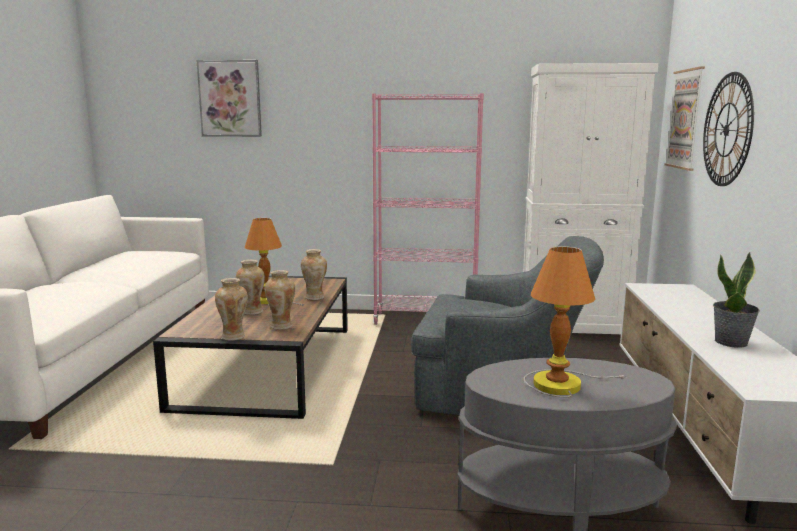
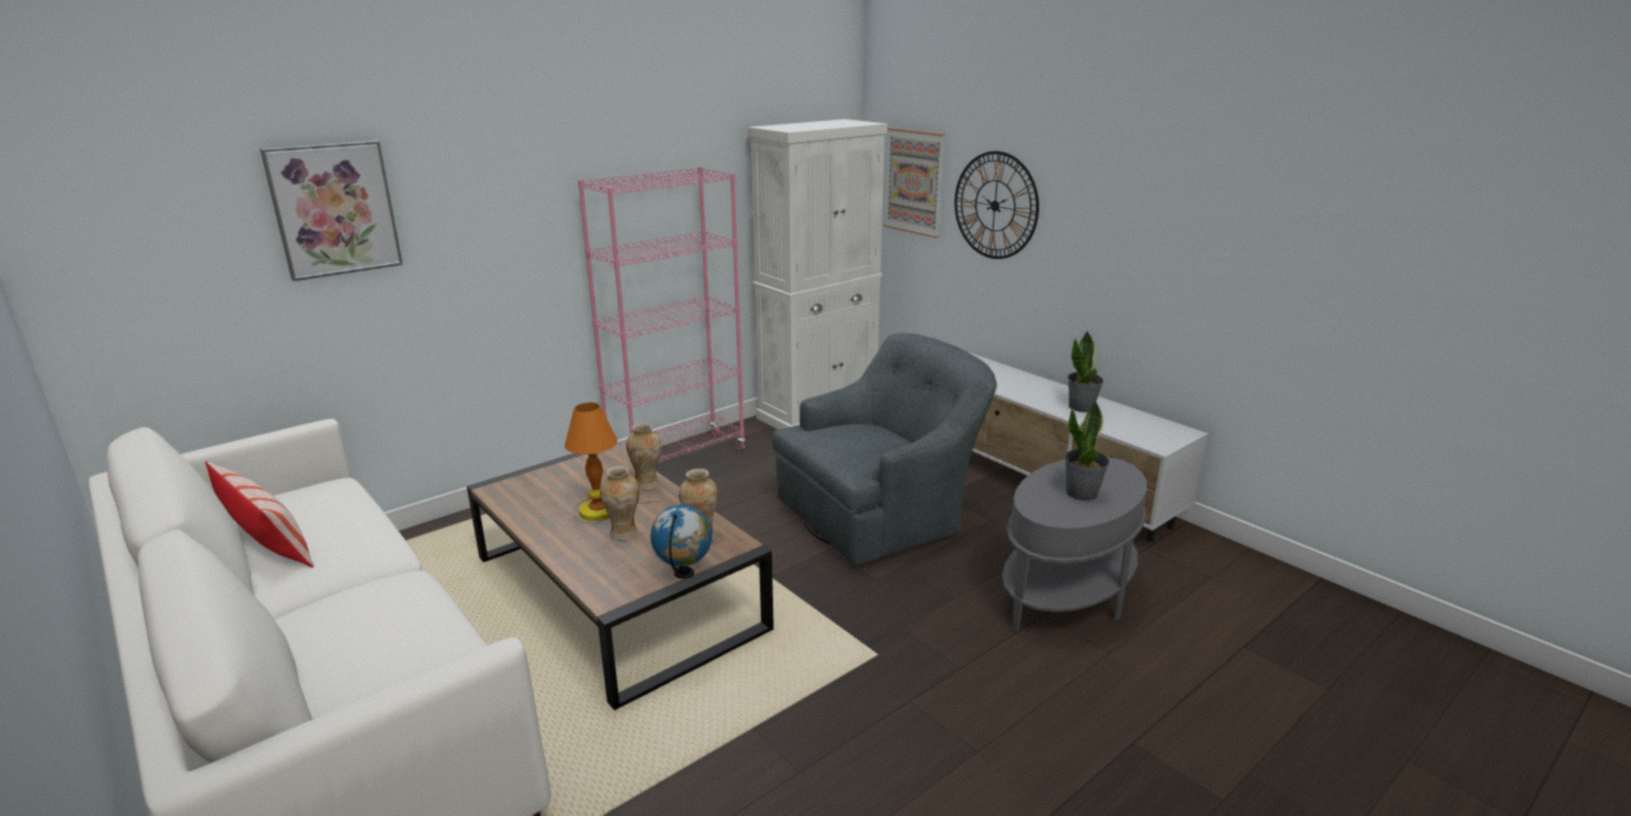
camera: 45 degrees left, 10 degrees up
(110, 261) = (268, 543): none -> pillow
(234, 337) = (684, 573): vase -> globe
(560, 383) = (1082, 493): table lamp -> potted plant

